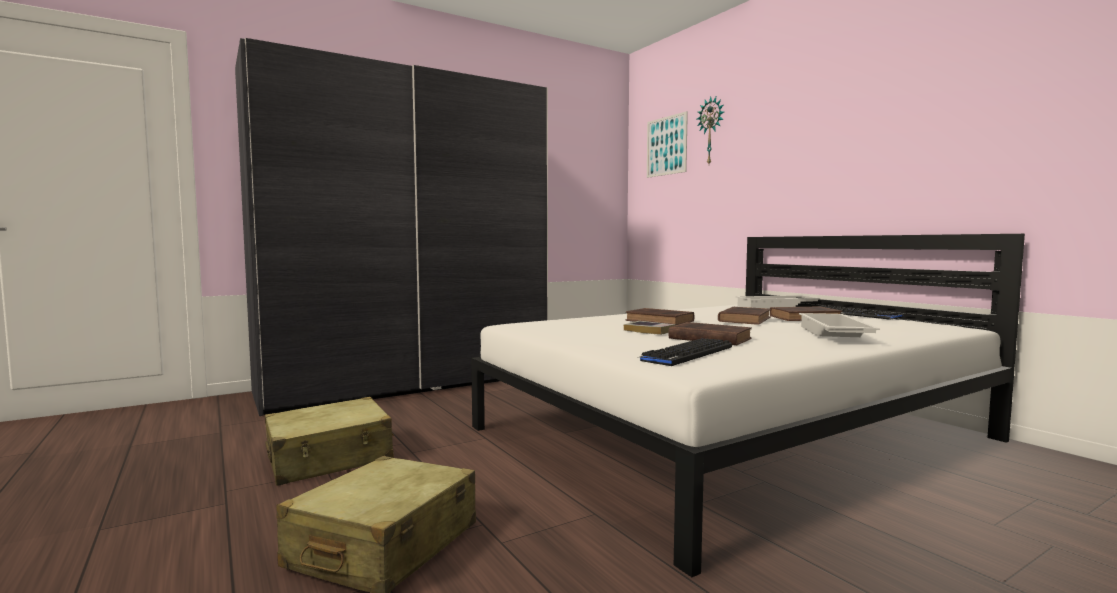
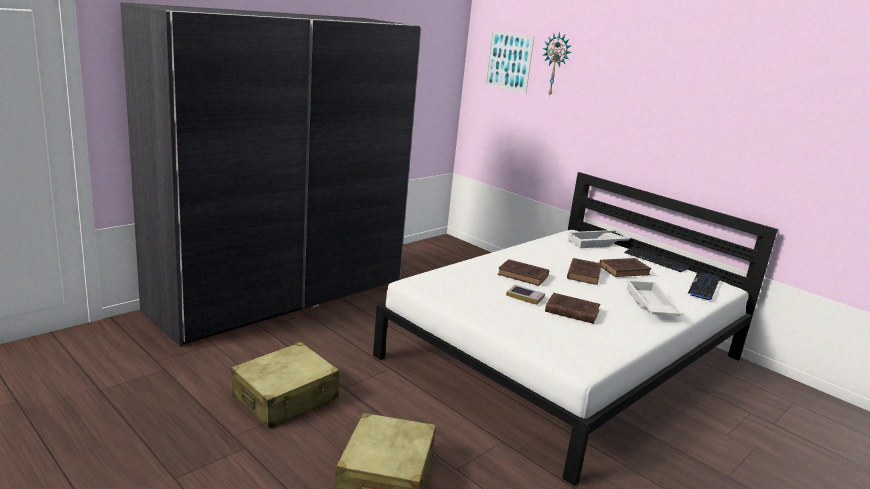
camera: 15 degrees left, 15 degrees up
(686, 354) = (567, 339): keyboard -> keyboard (704, 287)

